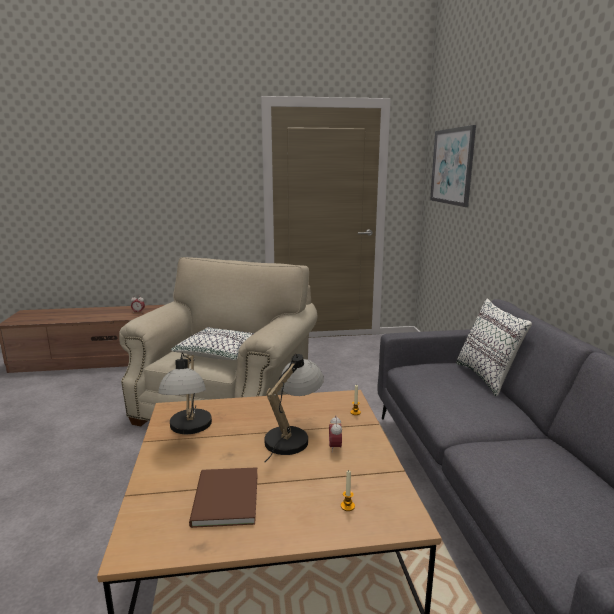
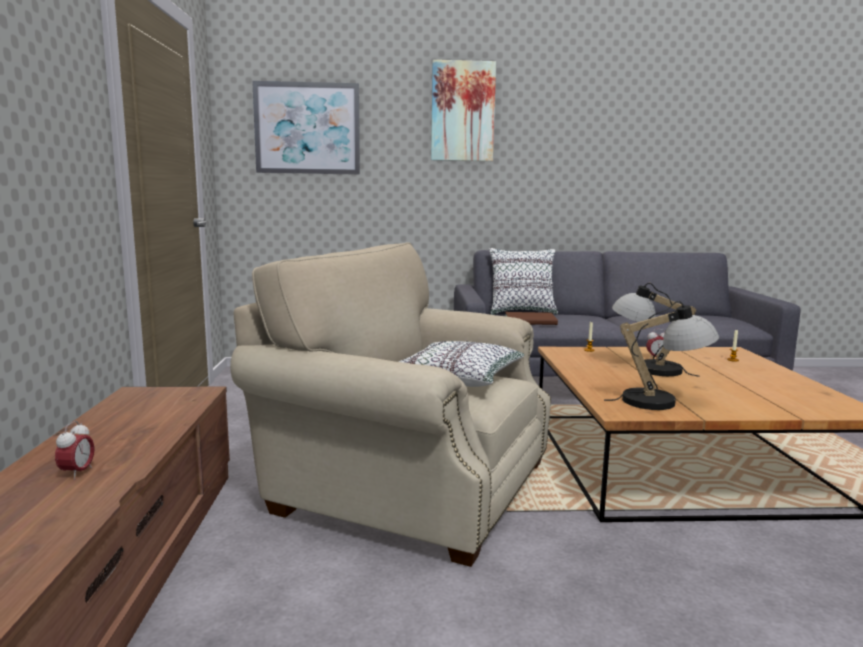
camera: 85 degrees left, 5 degrees down
(223, 500) = (766, 388): brown book -> brown book (532, 321)
(528, 145) = (462, 111): none -> picture

